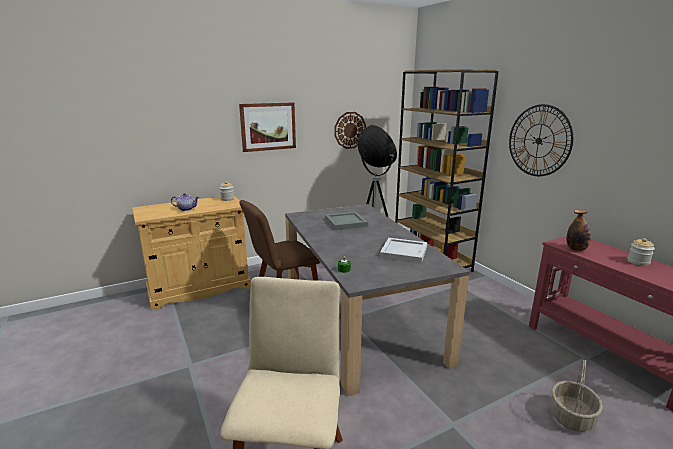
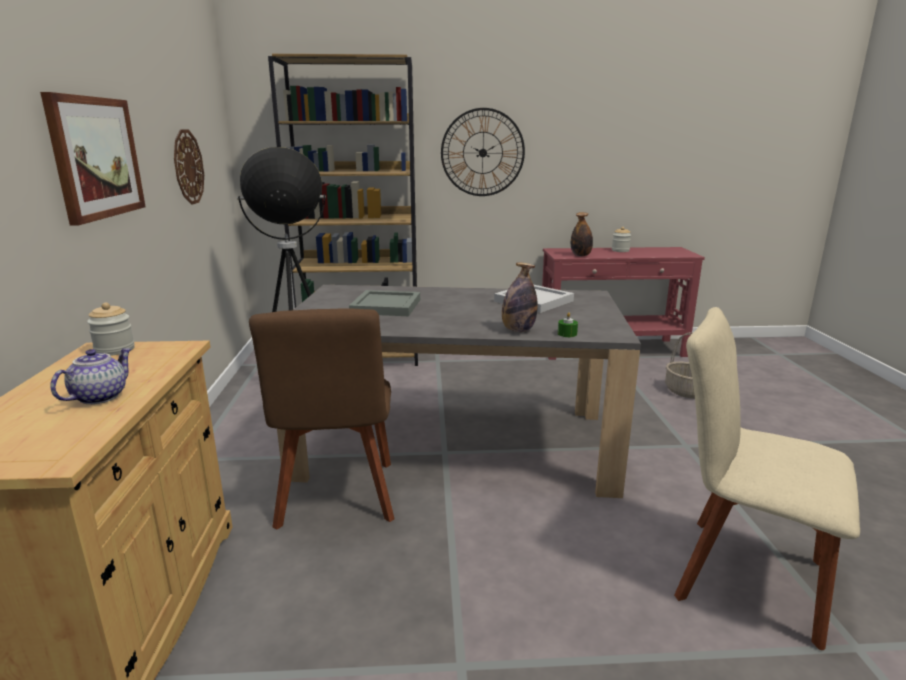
camera: 65 degrees left, 0 degrees up
(337, 257) = (518, 330): none -> bottle

